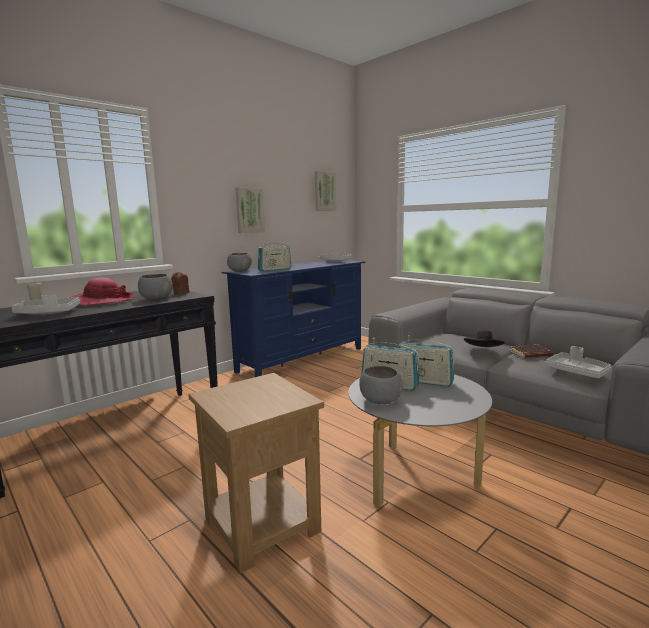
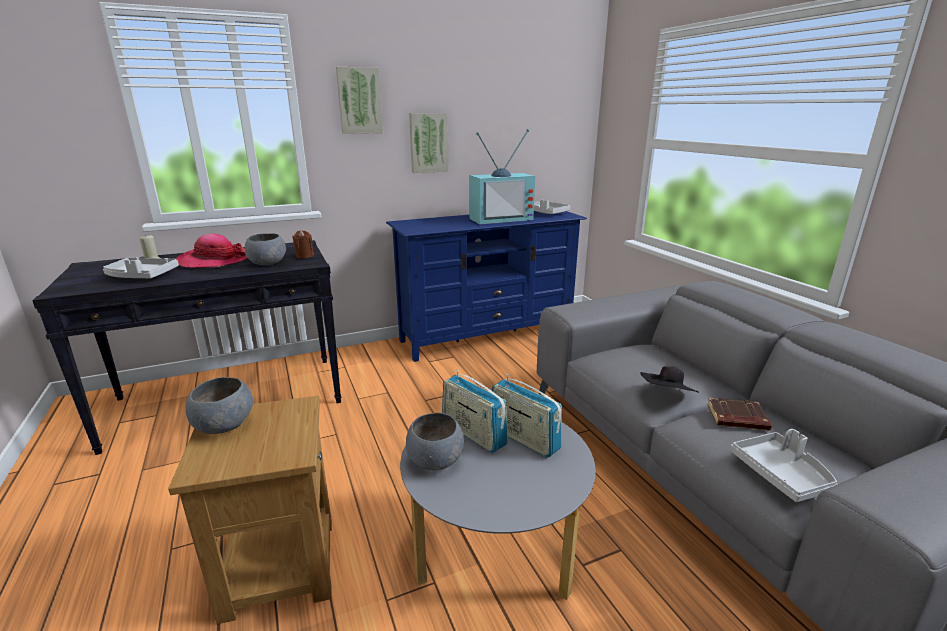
camera: 20 degrees right, 10 degrees up
(239, 271) = (405, 223): grey bowl -> grey bowl (223, 425)
(275, 269) = (448, 224): radio -> none
(307, 265) = (500, 218): none -> television
(324, 191) = (546, 113): picture -> picture (359, 101)

